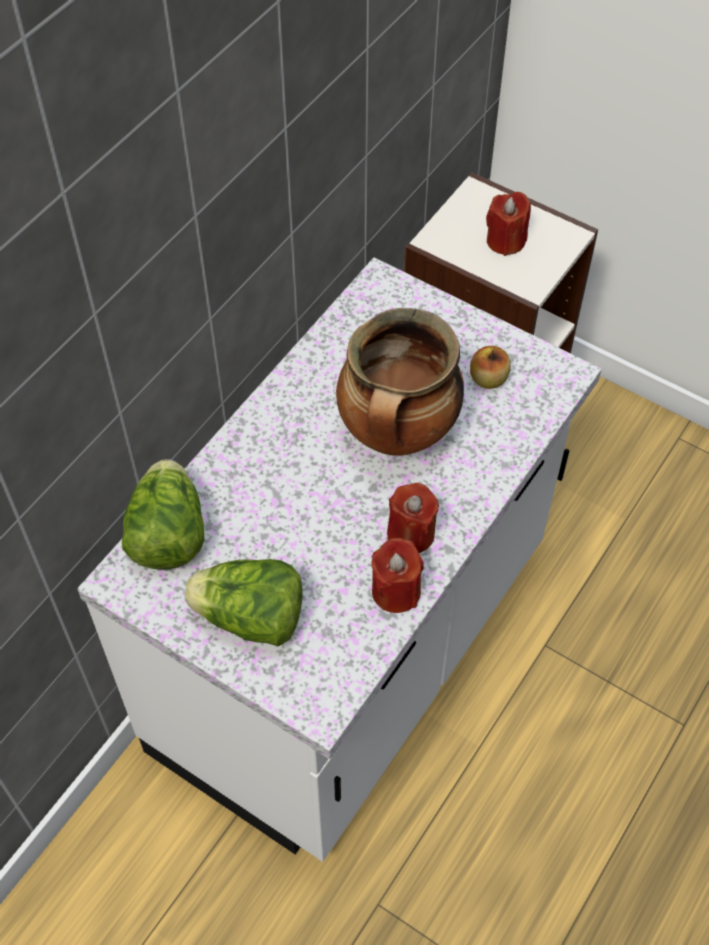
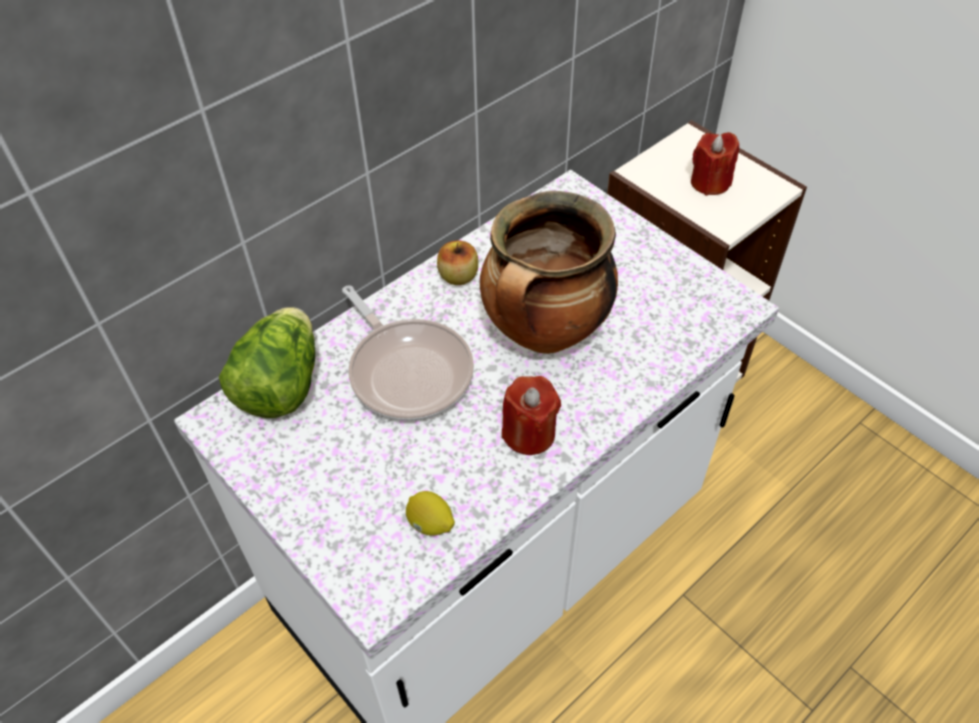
camera: 15 degrees right, 5 degrees down
(251, 618) = (333, 486): lettuce -> none
(282, 496) = (408, 370): none -> frying pan
(349, 634) = (430, 524): none -> lemon
(396, 591) = (495, 490): red candle -> none
(488, 379) = (654, 297): apple -> apple (458, 276)

